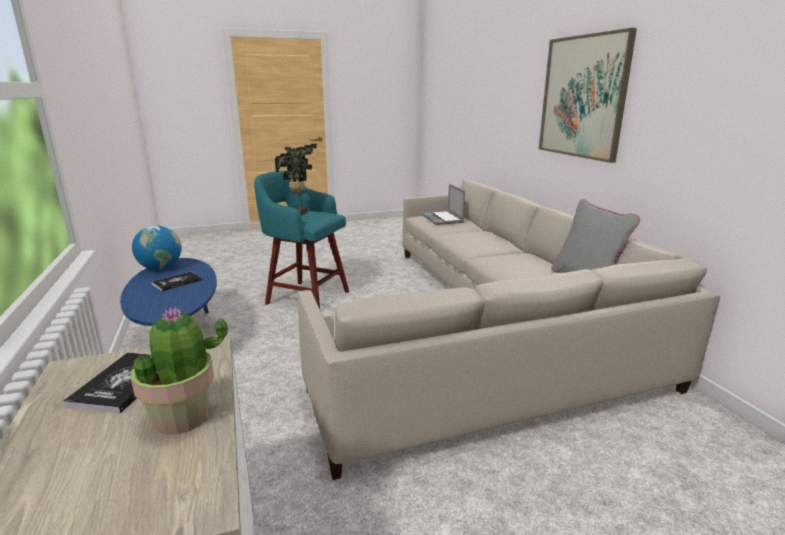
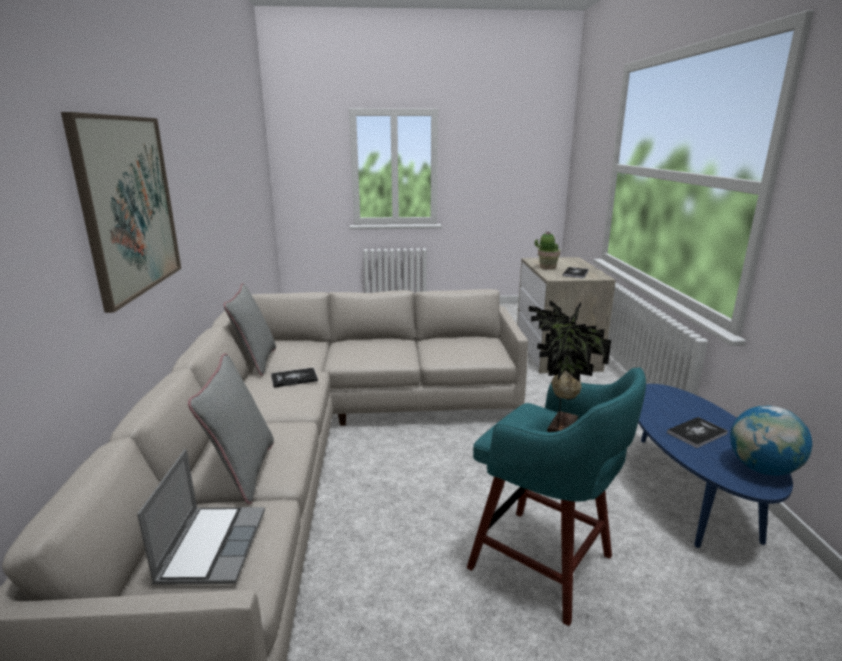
camera: 165 degrees left, 0 degrees up
(466, 233) = (243, 471): none -> grey pillow
(520, 270) = (294, 378): none -> book

